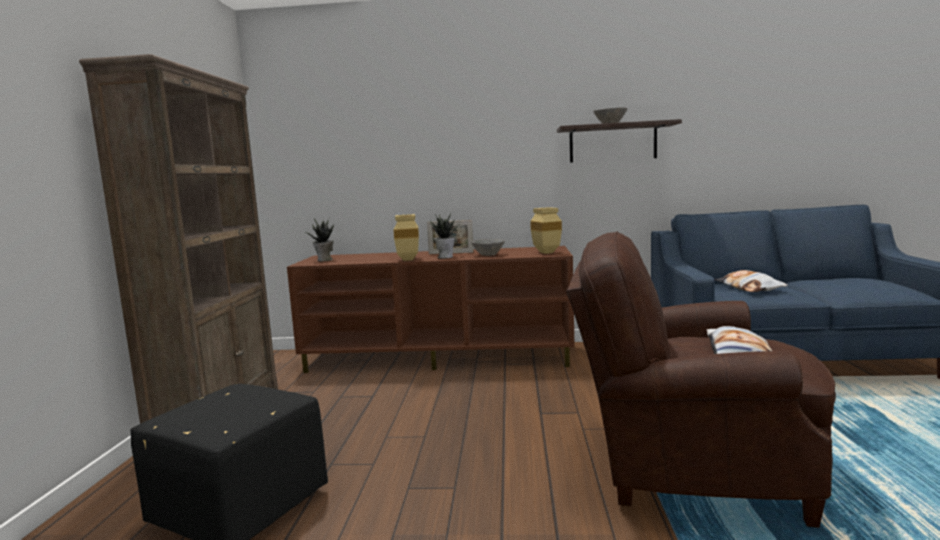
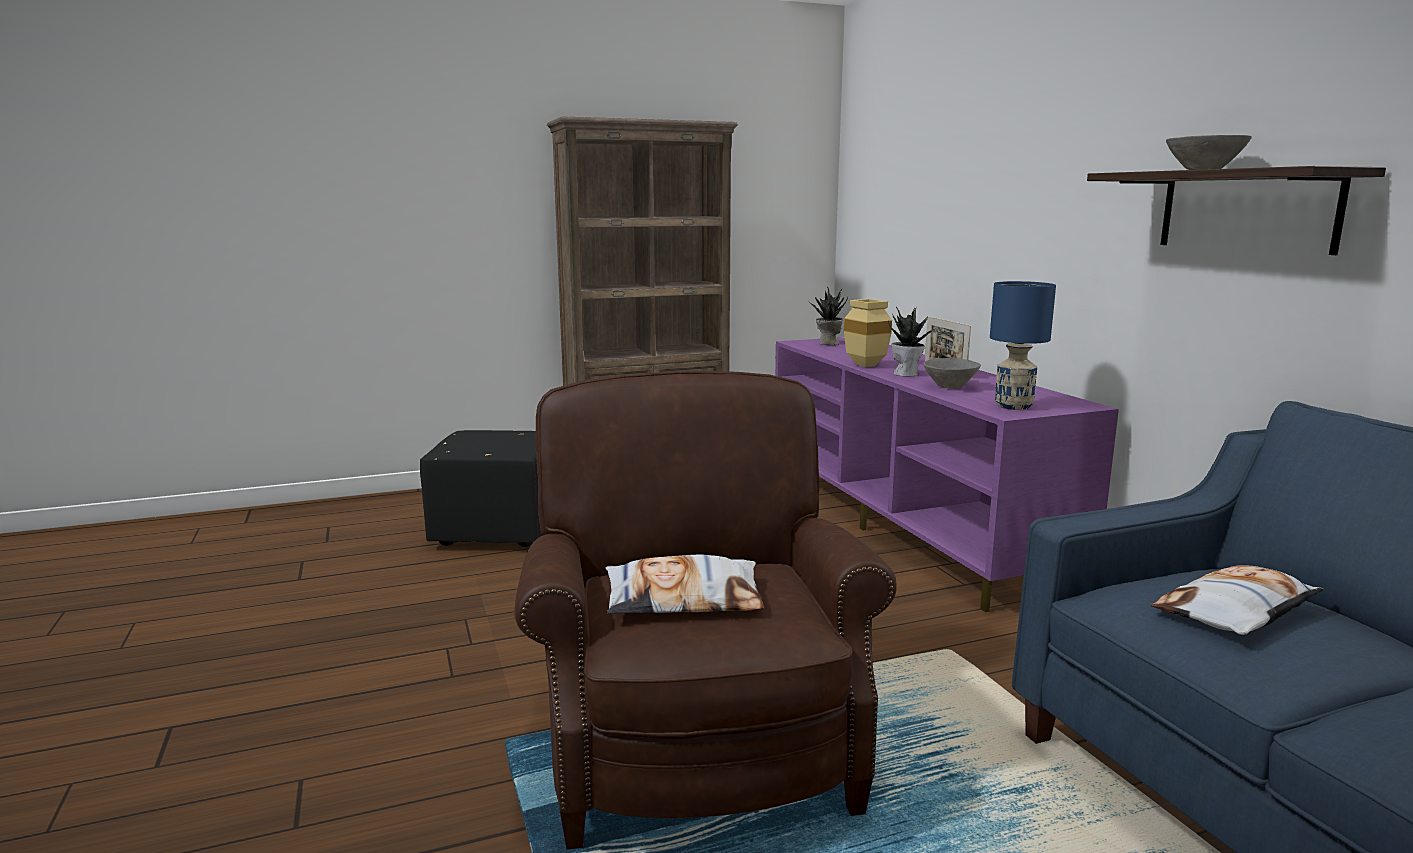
camera: 65 degrees right, 5 degrees up
(439, 358) = (906, 523): brown tv stand -> purple tv stand
(545, 252) = (1013, 406): beige vase -> blue table lamp

